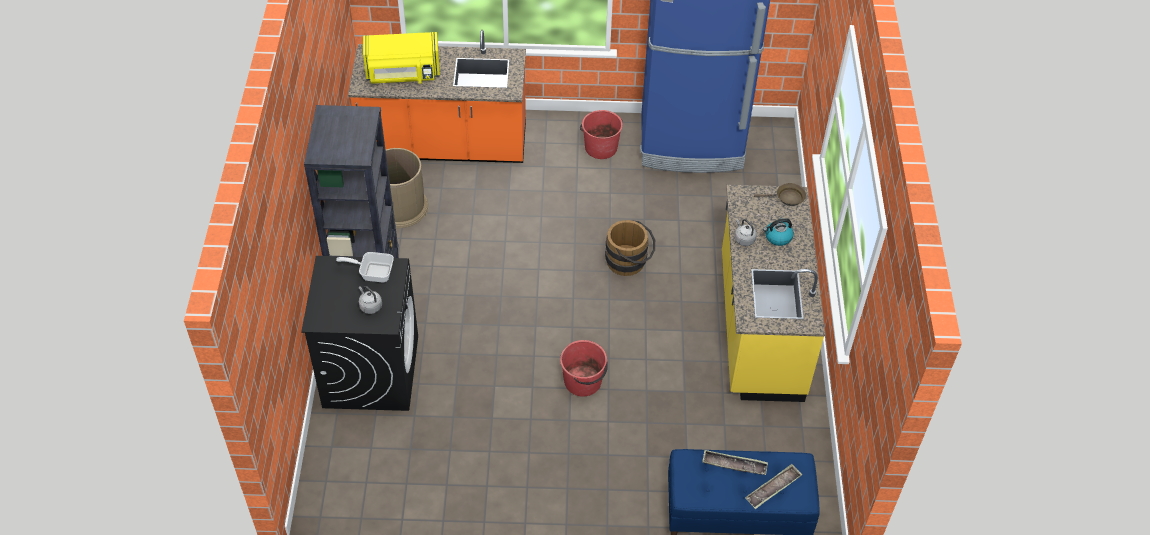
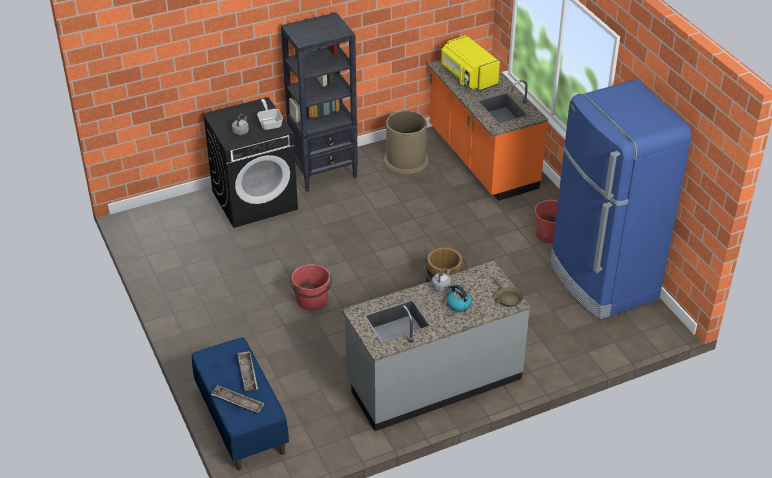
camera: 65 degrees right, 10 degrees down
(758, 326) = (433, 380): yellow counter -> grey counter

